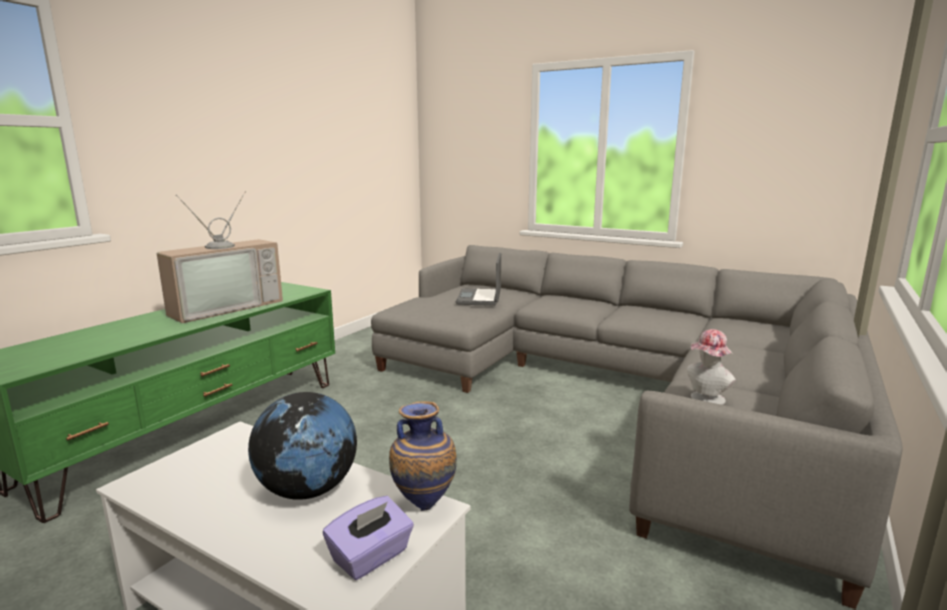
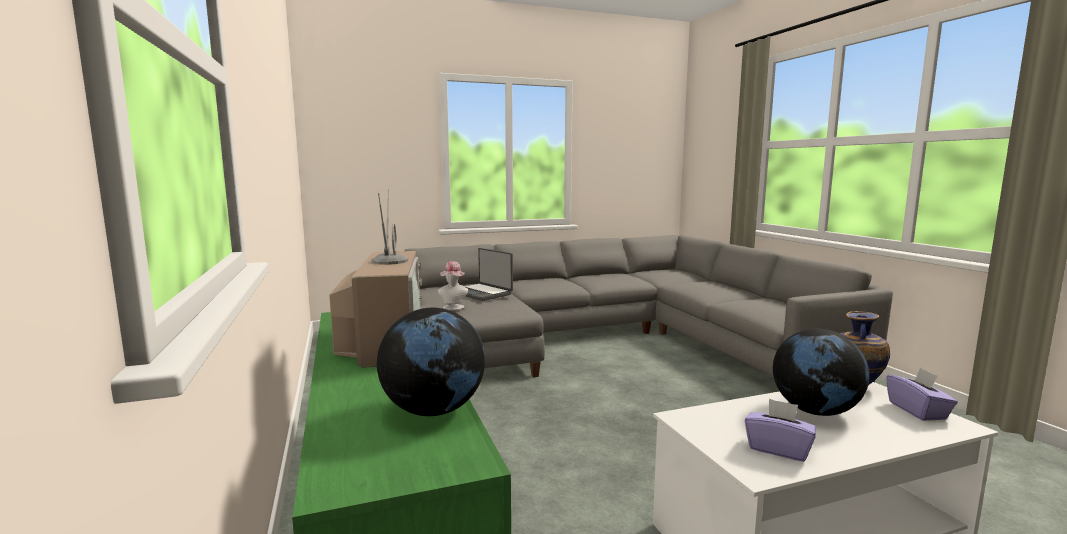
camera: 50 degrees left, 5 degrees down
(97, 347) = (434, 410): none -> globe
(190, 485) = (778, 449): none -> purple tissue box
(705, 400) = (760, 306): hat -> hat (453, 308)

